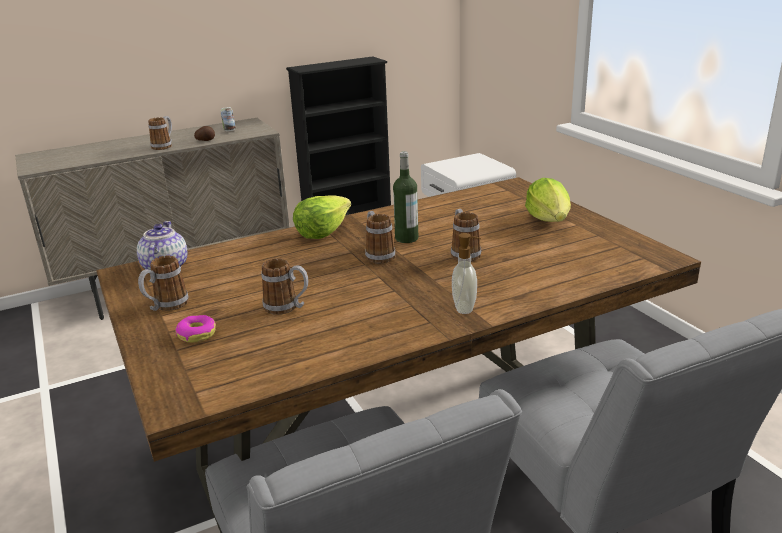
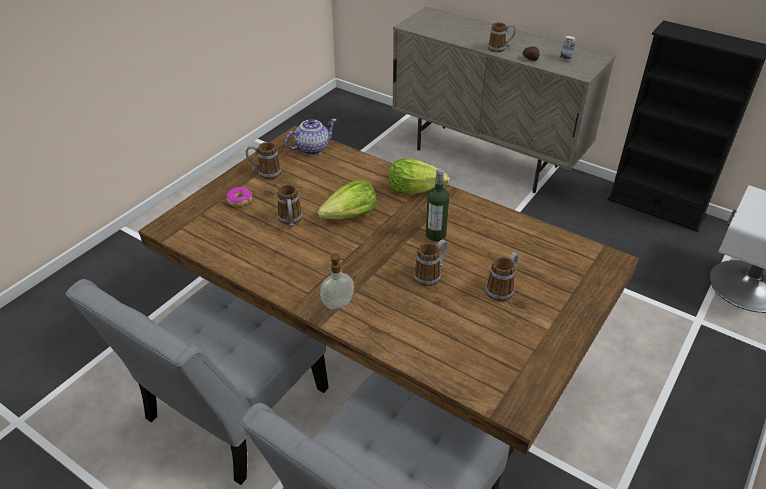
camera: 60 degrees right, 15 degrees up
(378, 255) = (395, 231): mug -> mug (502, 289)
(549, 220) = (543, 308): lettuce -> lettuce (350, 216)

